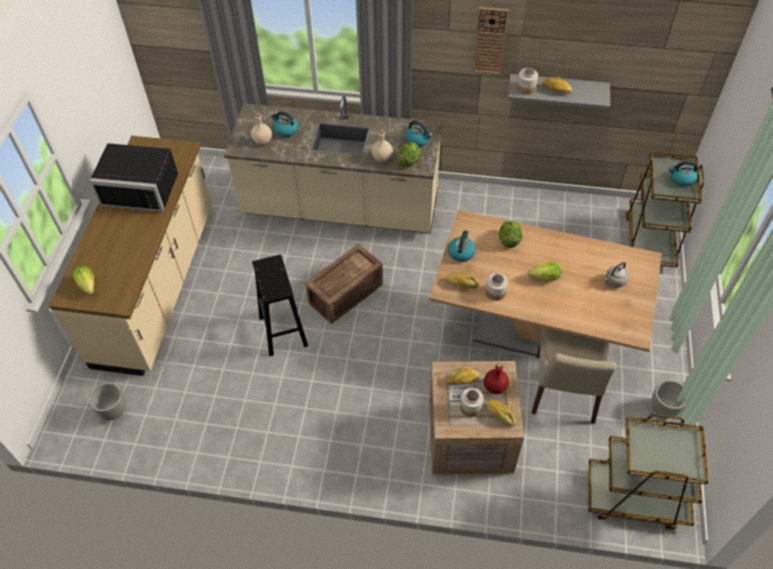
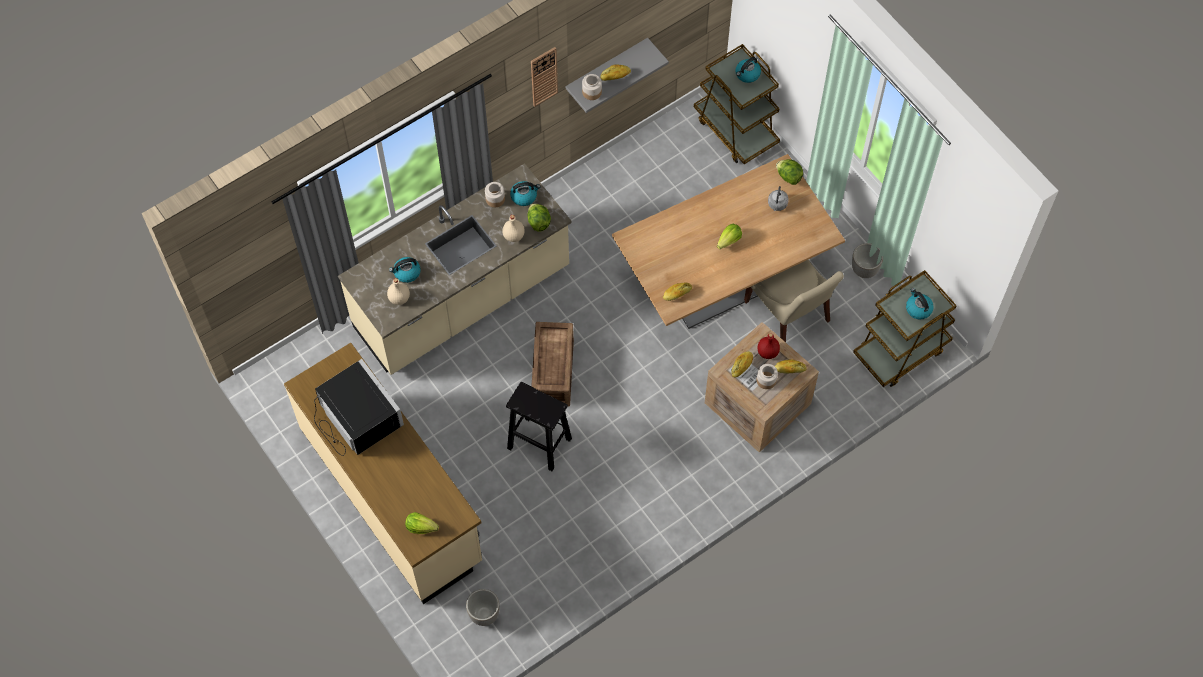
camera: 45 degrees left, 10 degrees up
(142, 187) = (356, 418): black microwave -> black microwave turned 90 degrees counterclockwise
(461, 252) = (651, 268): kettle -> kettle (918, 309)
(495, 292) = (706, 281): jar -> jar (495, 199)
(509, 240) = (674, 230): lettuce -> lettuce (788, 176)

